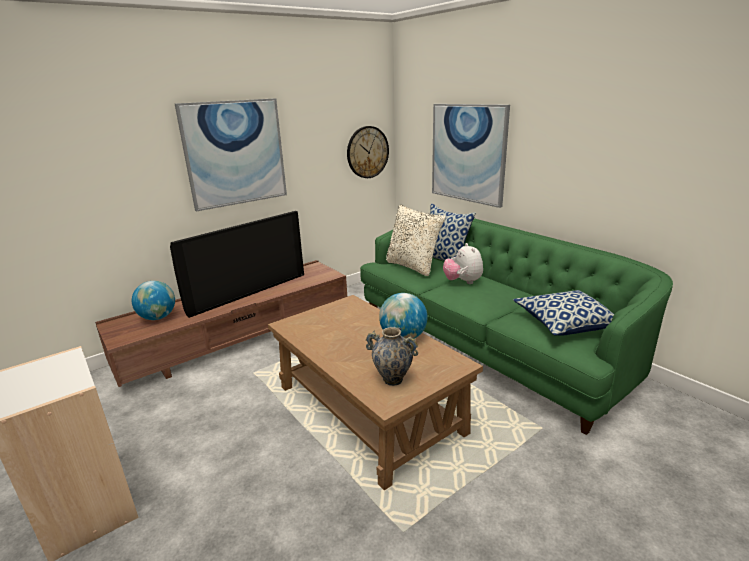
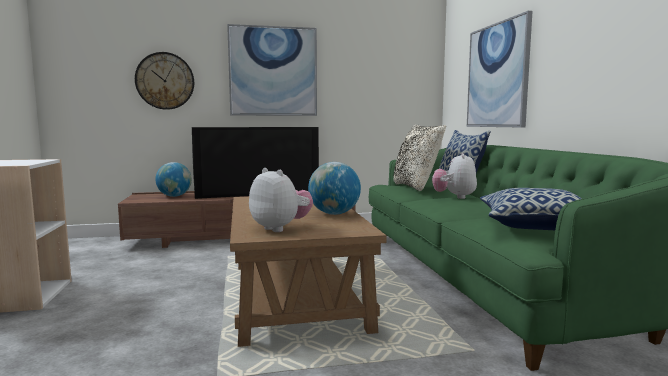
camera: 25 degrees right, 15 degrees down
(367, 152) = (409, 89): wall clock -> wall clock (165, 81)
(392, 379) = (280, 228): vase -> plush toy

